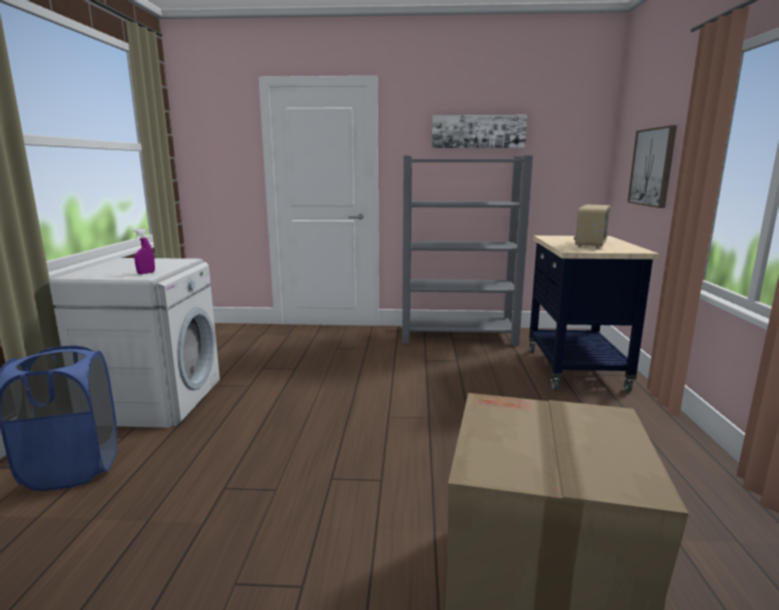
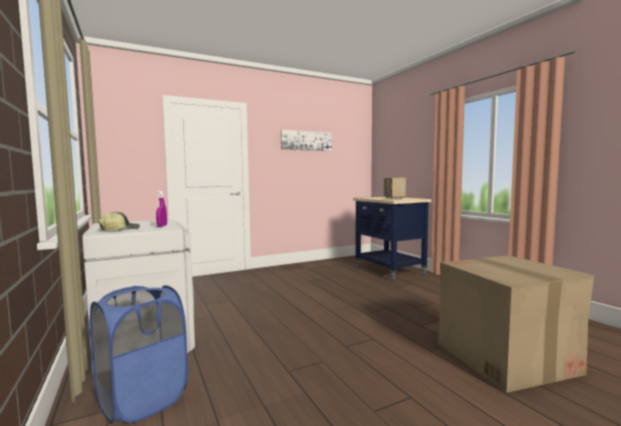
camera: 30 degrees left, 10 degrees down
(97, 274) = (120, 229): none -> cap
(458, 336) = (308, 266): grey bookcase -> none
(652, 167) = (406, 159): picture -> none

